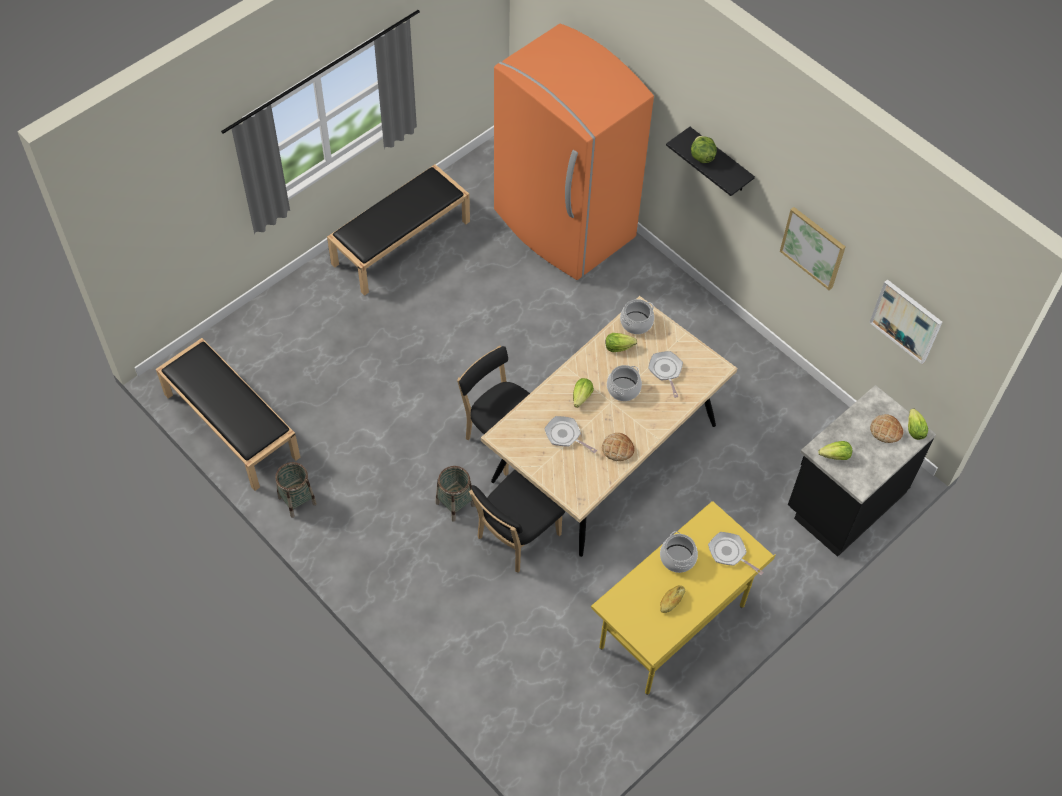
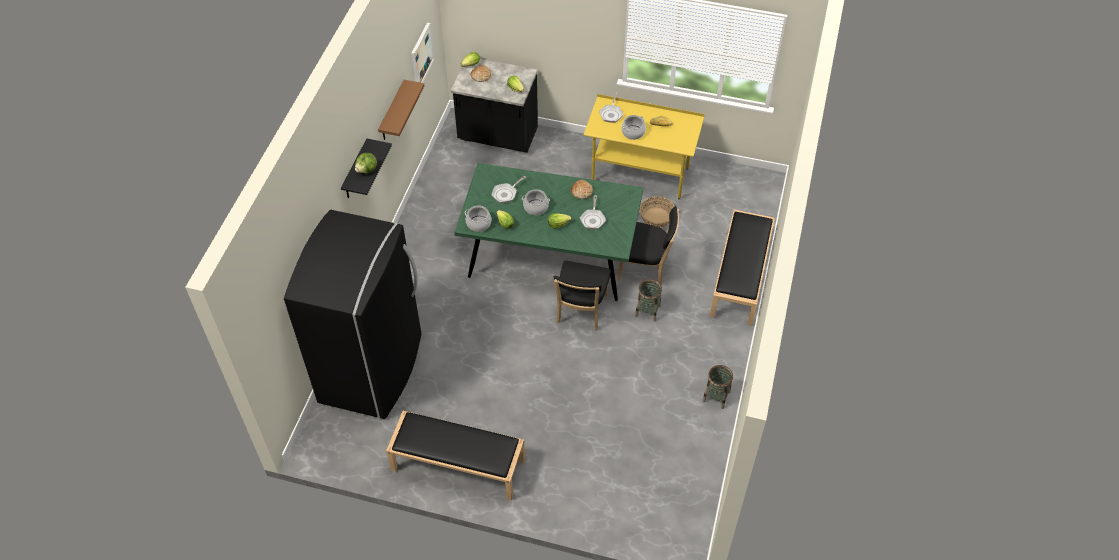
camera: 120 degrees left, 5 degrees down
(230, 425) = (696, 473): black bench -> black bench (740, 278)
(563, 226) = (372, 368): orange fridge -> black fridge
(585, 600) = (656, 218): none -> basket
(604, 454) = (551, 254): beige dining table -> green dining table
(813, 247) = (392, 112): picture -> brown shelf

